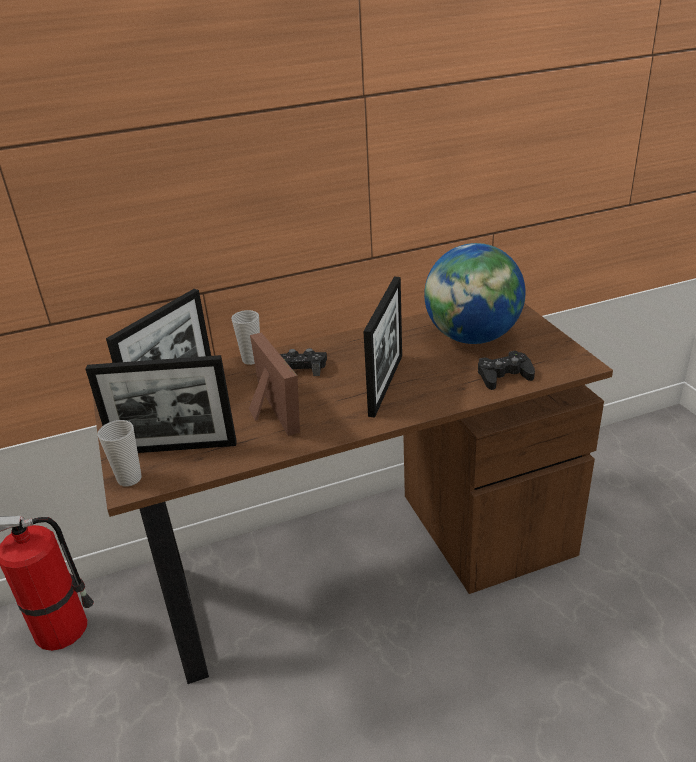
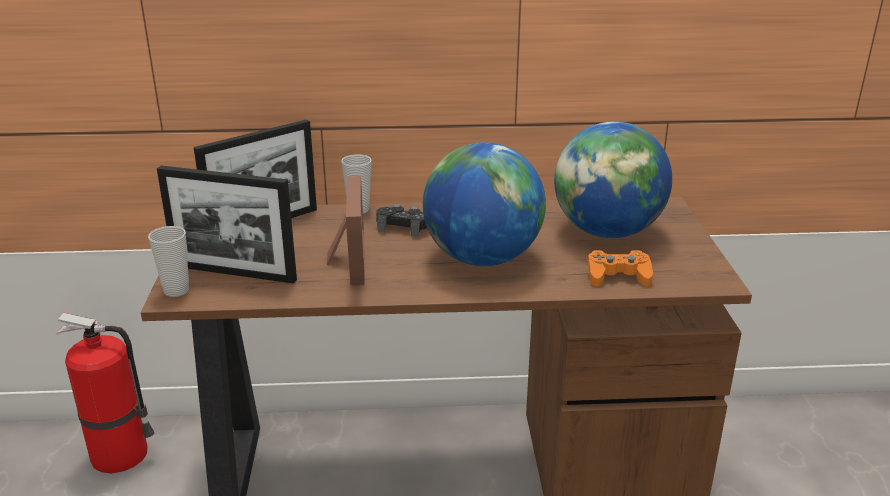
camera: 15 degrees right, 5 degrees down
(386, 384) = (482, 258): picture frame -> globe
(504, 376) = (618, 276): black game controller -> orange game controller

